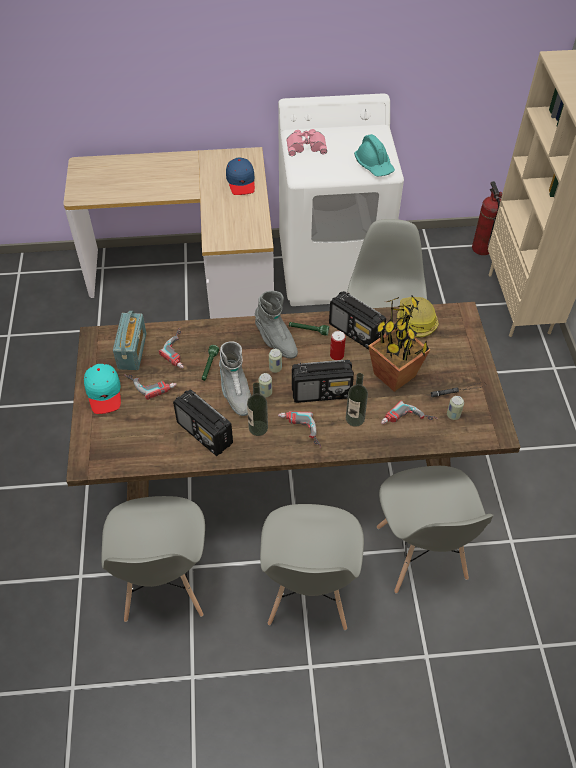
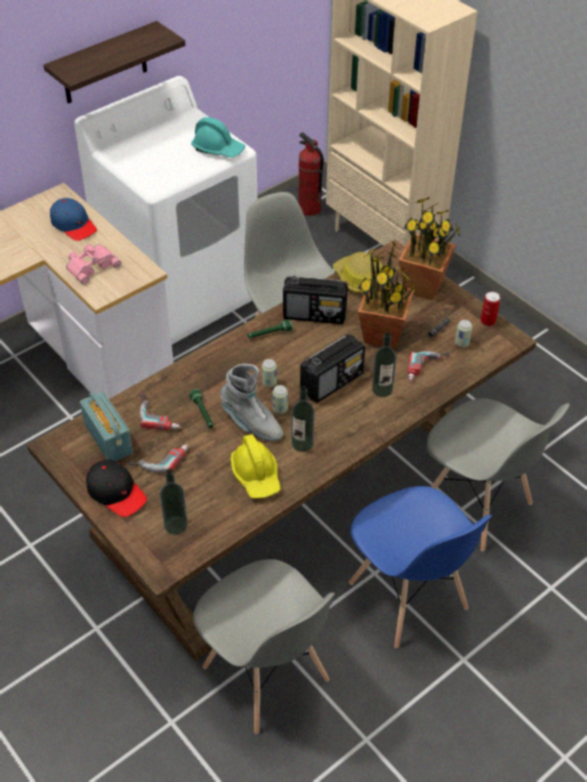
camera: 35 degrees left, 5 degrees down
(104, 392) = (116, 492): turquoise cap -> black cap
(120, 438) = (175, 525): none -> bottle
(205, 434) = (256, 475): radio -> yellow hard hat
(275, 341) = (246, 358): grey boot -> none
(299, 432) = (343, 427): power drill -> none
(306, 145) = (133, 157): pink binoculars -> pink binoculars (91, 265)
(308, 592) = (408, 597): grey chair -> blue chair
(318, 62) = (104, 64): none -> shelf
(337, 355) = (316, 343): can -> can (488, 321)
(463, 352) = (423, 286): none -> potted plant

